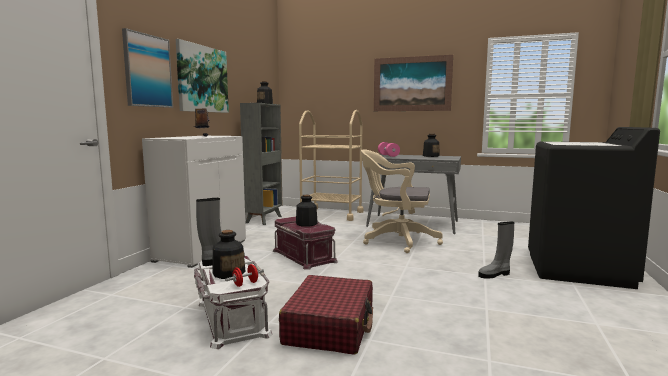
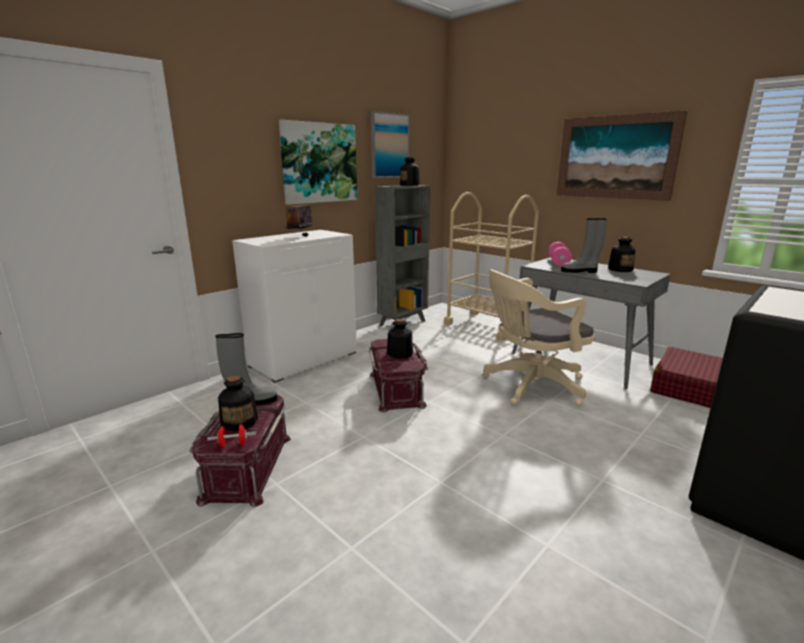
camera: 25 degrees right, 10 degrees up
(147, 71) = (239, 163): picture -> picture (389, 146)
(231, 319) = (246, 467): white storage box -> red storage box
(330, 326) = (328, 510): red suitcase -> red suitcase (688, 388)
(396, 240) = (530, 386): beige office chair -> beige office chair turned 60 degrees counterclockwise
(495, 274) = (619, 483): grey boot -> grey boot (580, 271)

